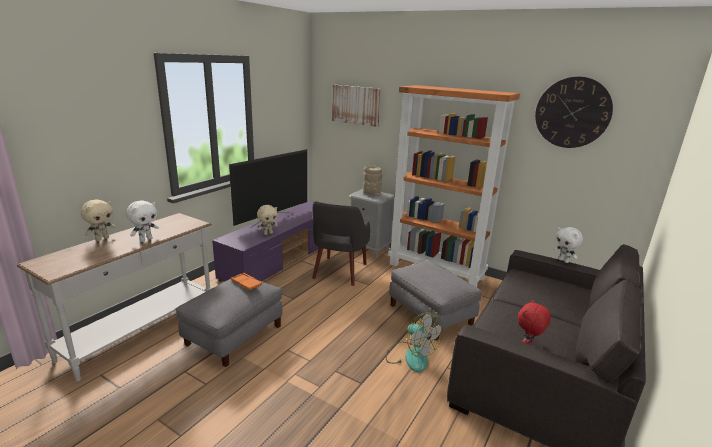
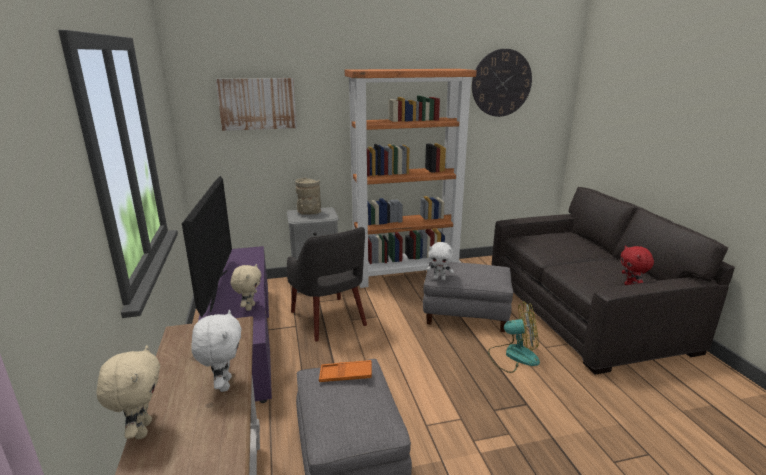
camera: 45 degrees left, 0 degrees up
(563, 261) = (539, 216): white plush toy -> white plush toy (439, 278)

